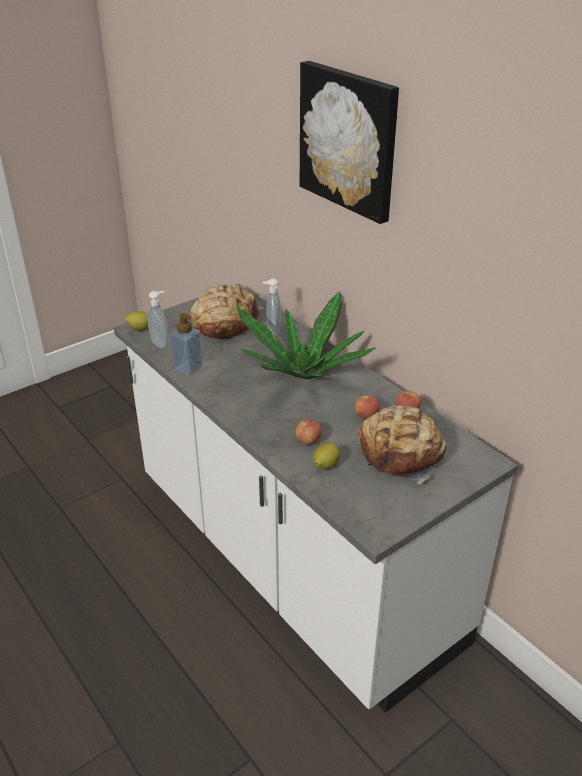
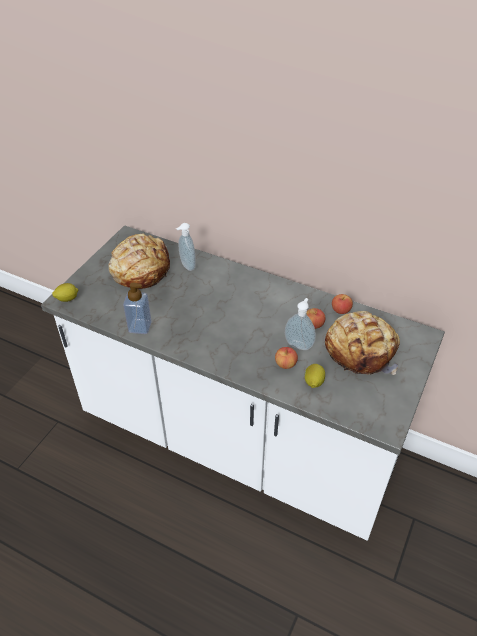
camera: 25 degrees left, 10 degrees up
(161, 343) = (98, 308): soap dispenser -> soap dispenser (299, 344)
(302, 373) = (239, 300): potted plant -> none
(349, 140) = (252, 91): picture -> none

